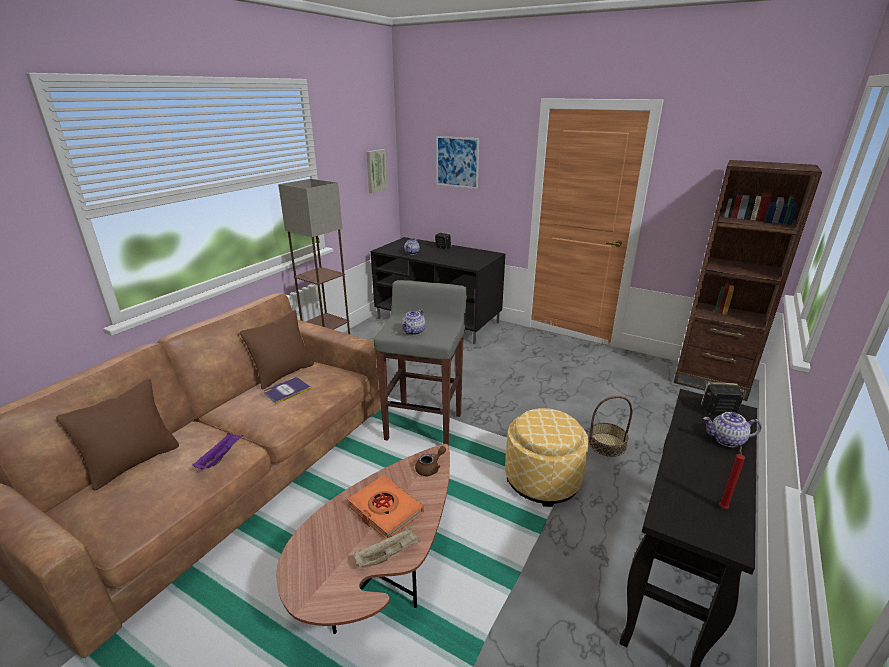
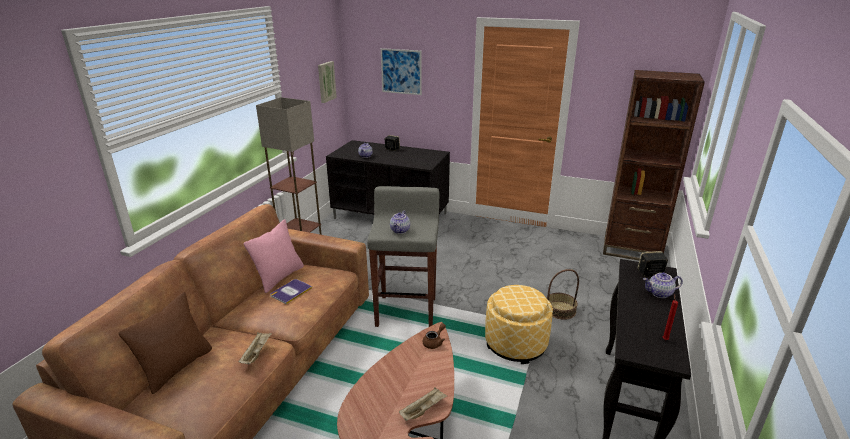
camera: 10 degrees left, 0 degrees up
(220, 457) = (256, 353): purple tray -> beige tray
(283, 373) = (279, 277): brown pillow -> pink pillow
(385, 510) = (409, 378): orange book -> none

